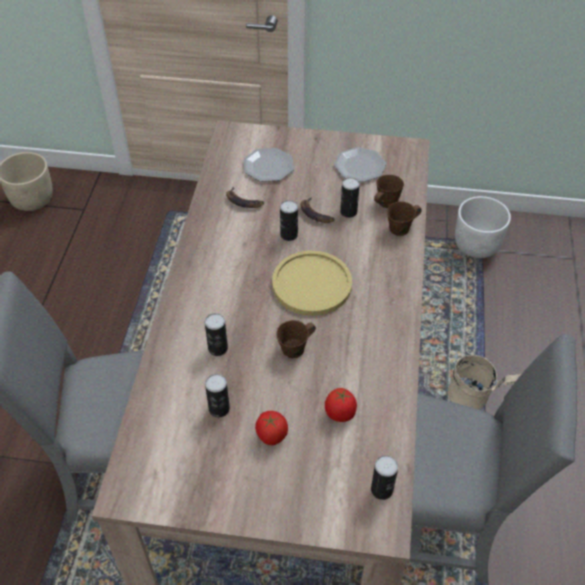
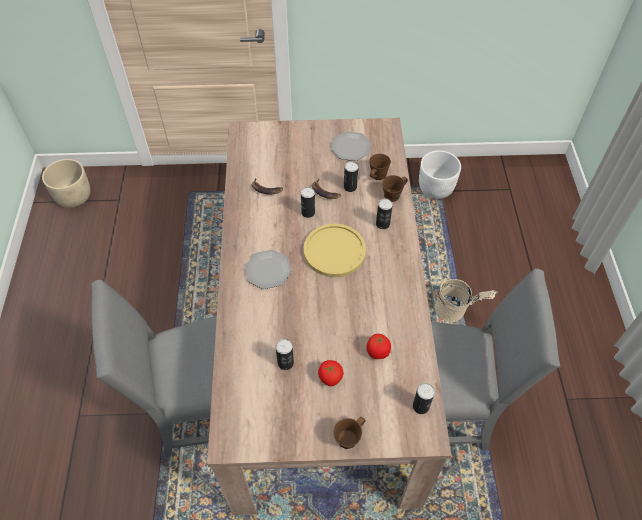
camera: 10 degrees left, 5 degrees up
(218, 348) = (273, 314): can -> can (382, 224)
(268, 166) = (279, 157): plate -> plate (267, 270)
(295, 349) = (333, 306): brown mug -> brown mug (348, 439)

